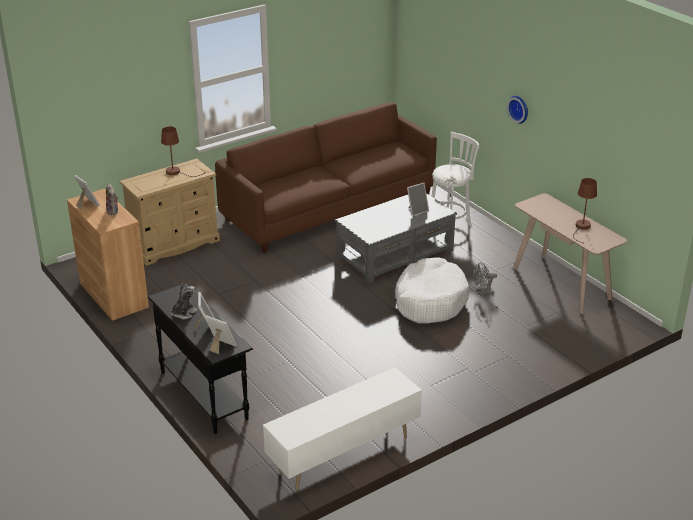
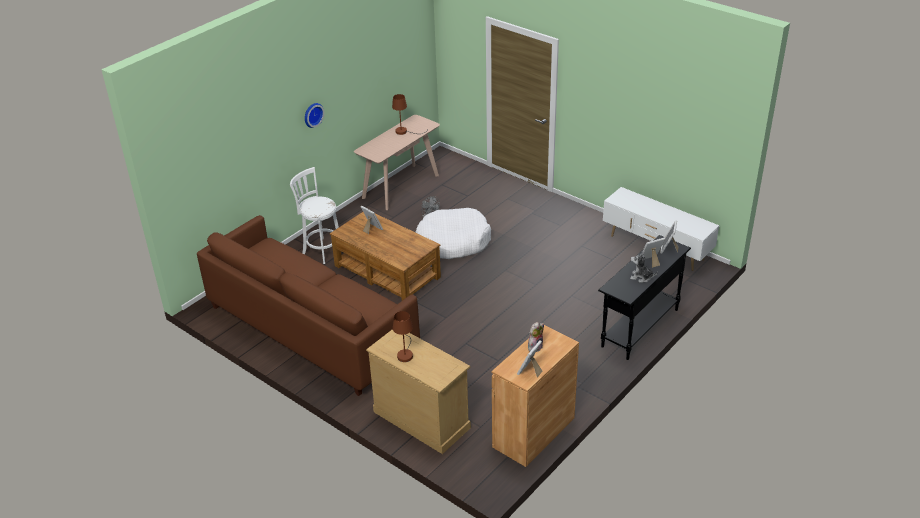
camera: 105 degrees left, 5 degrees up
(395, 254) = (387, 271): grey coffee table -> brown coffee table

